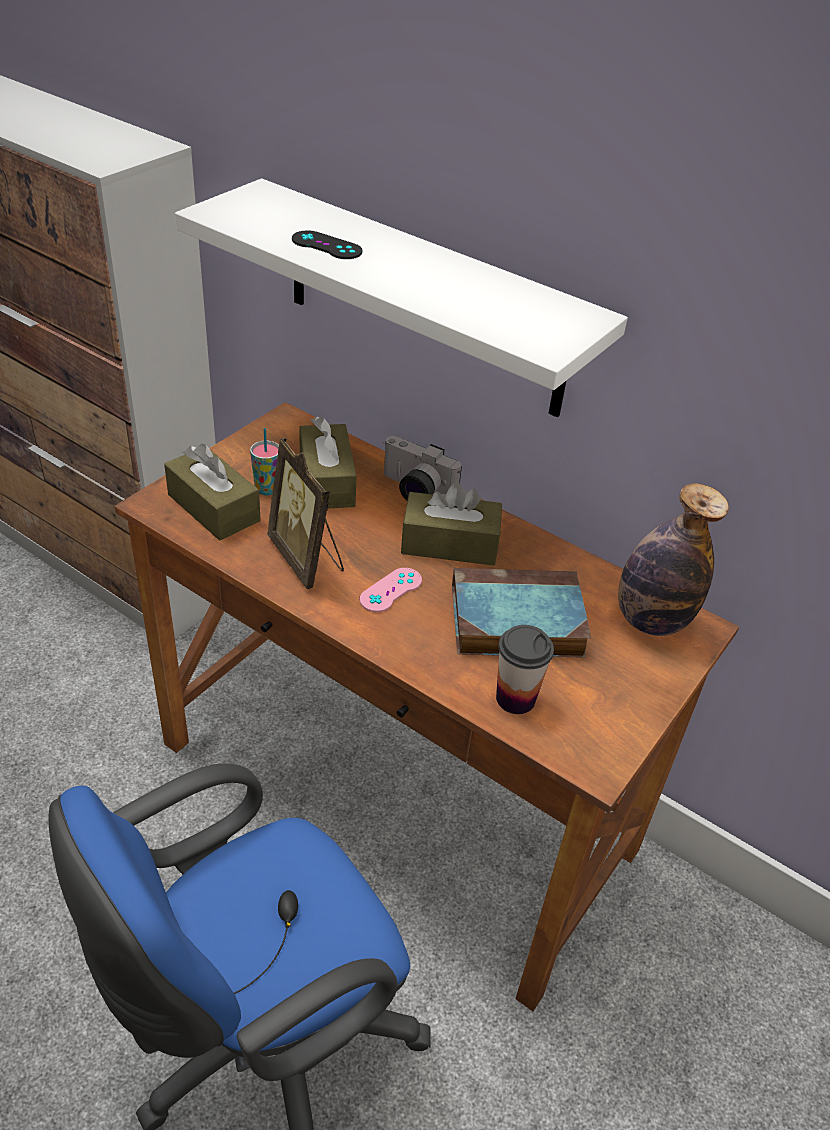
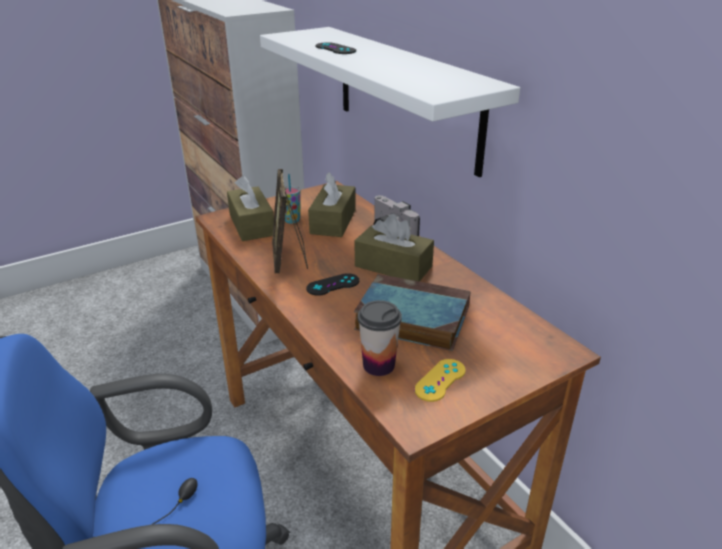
camera: 25 degrees right, 10 degrees down
(391, 590) = (333, 285): pink game controller -> black game controller
(593, 701) = (440, 380): none -> yellow game controller
(651, 620) = (522, 338): bottle -> none

